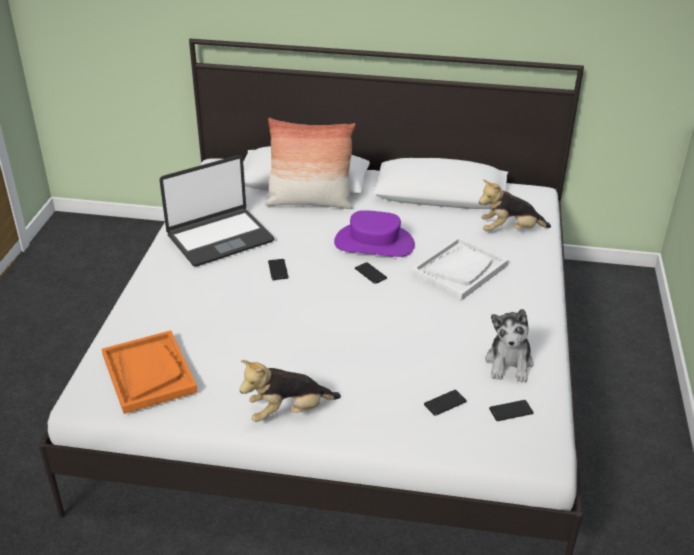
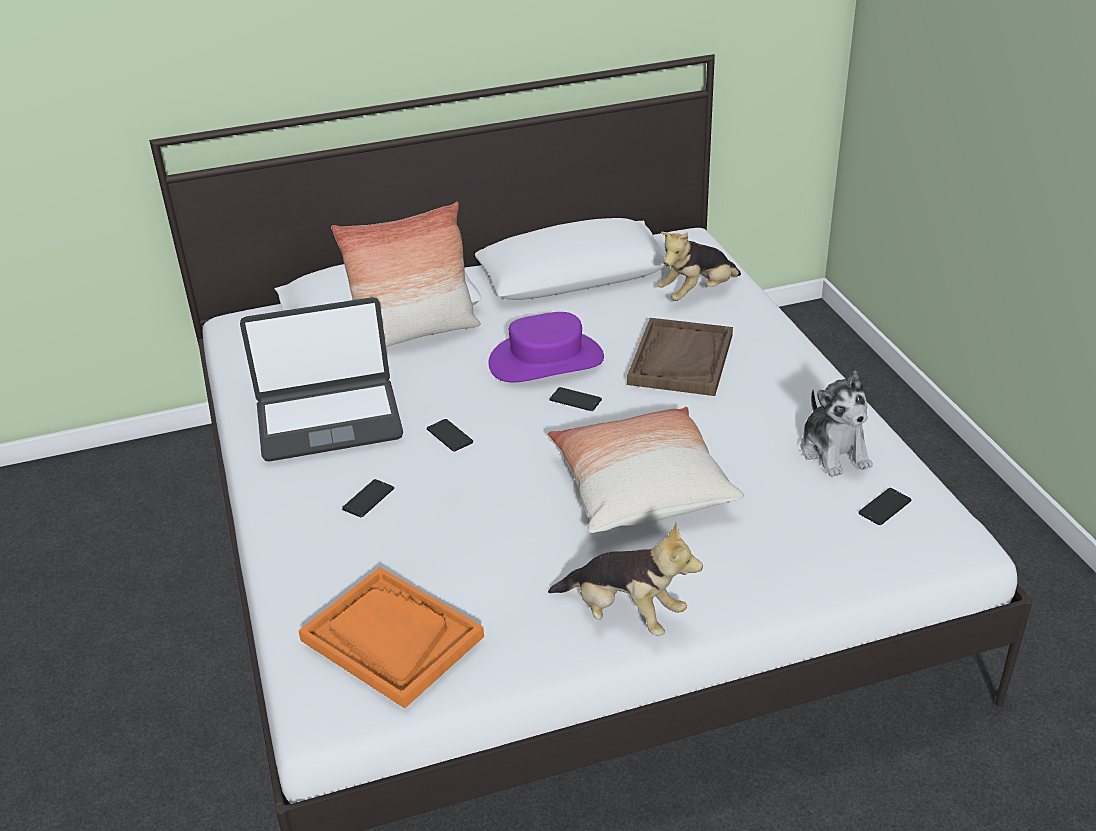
camera: 25 degrees left, 0 degrees up
(219, 238) = (329, 420): laptop -> laptop turned 45 degrees clockwise
(288, 412) = (624, 614): plush toy -> plush toy turned 105 degrees counterclockwise
(363, 341) = (640, 489): none -> pillow
(445, 403) = (804, 527): phone -> phone (368, 499)
(459, 270) = (680, 359): white tray -> brown tray

